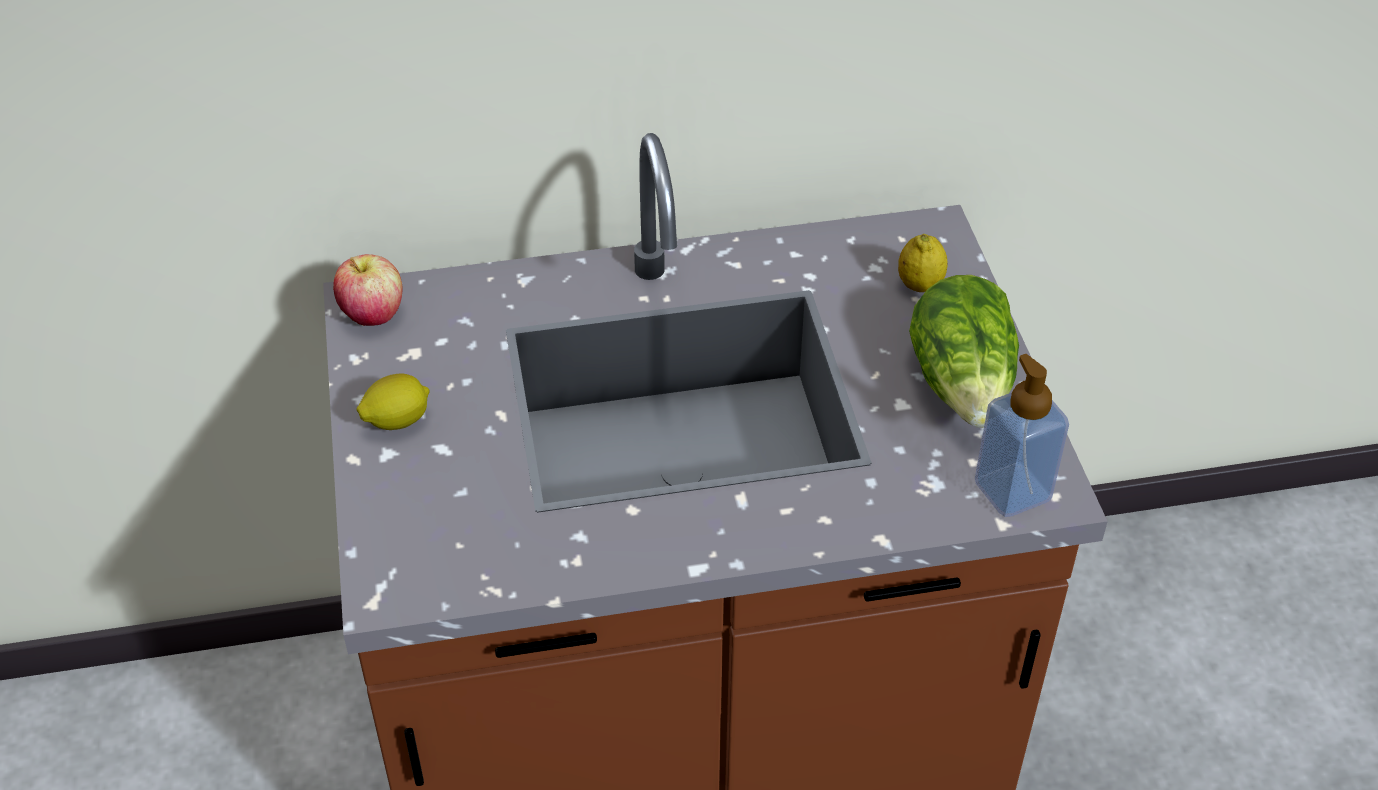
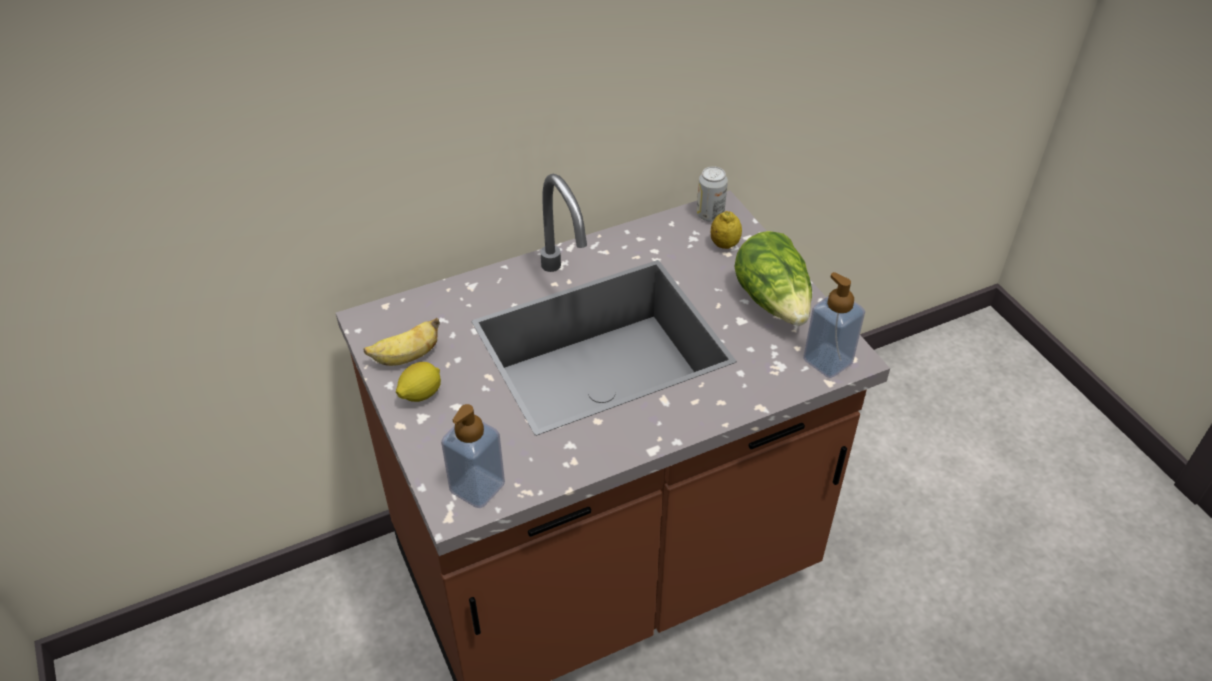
camera: 15 degrees left, 0 degrees up
(372, 314) = (377, 327): apple -> none
(396, 364) = (406, 357): none -> banana
(427, 568) = (477, 487): none -> soap dispenser
(914, 236) = (710, 215): none -> can

